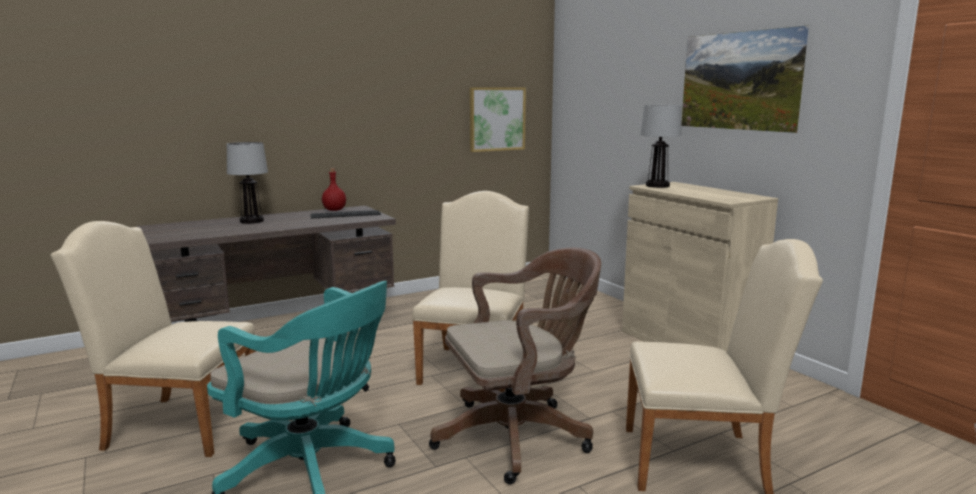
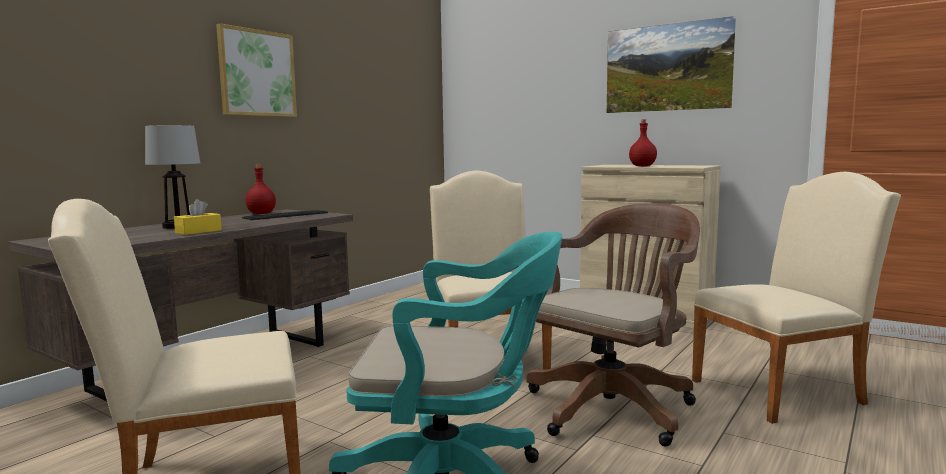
camera: 25 degrees left, 5 degrees down
(251, 229) = (198, 231): none -> yellow tissue box
(497, 119) = (400, 118): picture -> picture (257, 73)
(657, 186) = (604, 165): table lamp -> none
(685, 192) = (642, 166): none -> red bottle

